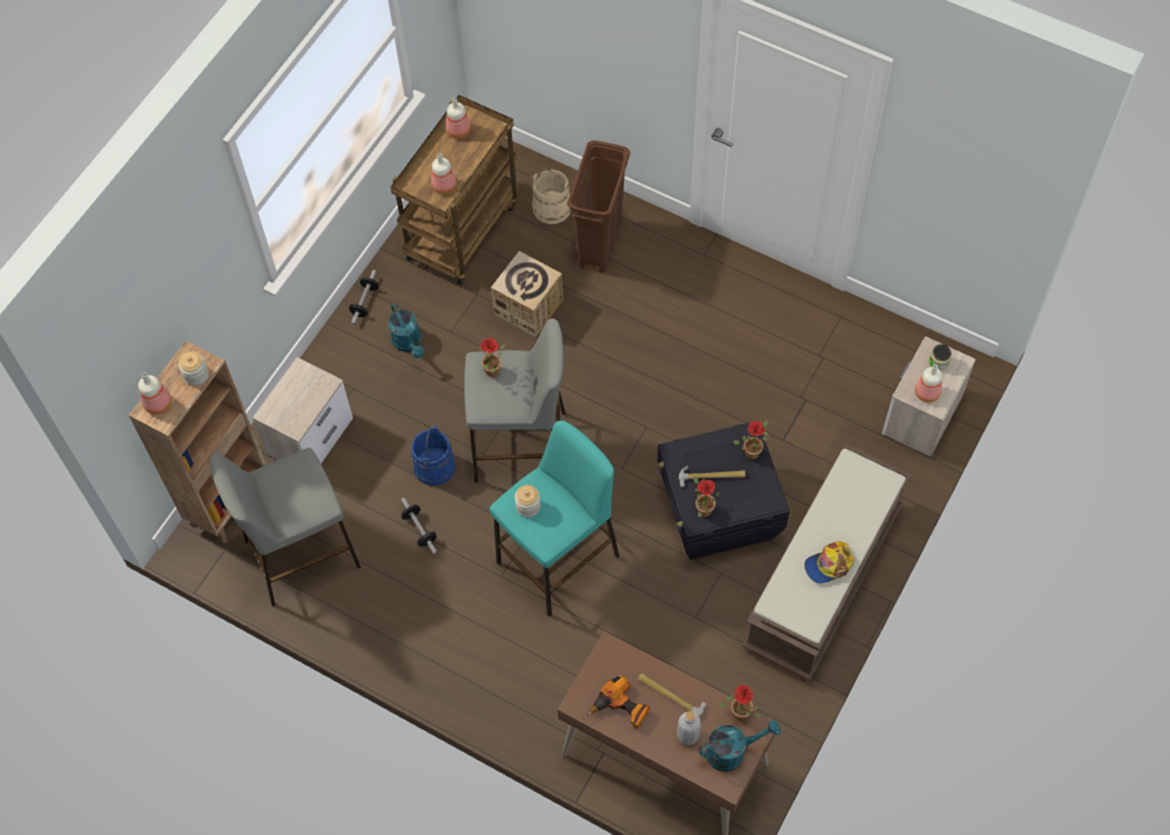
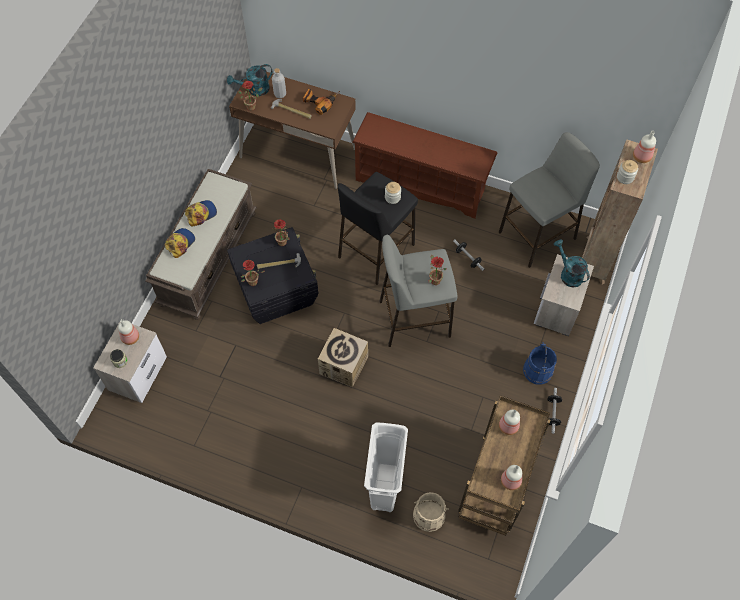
camera: 170 degrees right, 0 degrees up
(409, 344) = (510, 383): turquoise watering can -> turquoise watering can (568, 274)
(434, 466) = (469, 299): blue bucket -> blue bucket (538, 371)
(462, 669) = (421, 184): none -> brown shoe rack
(528, 307) = (430, 424): cardboard box -> cardboard box (343, 365)
(558, 559) = (376, 251): turquoise stool -> black stool
(600, 245) = (384, 485): brown trash can -> white trash can
(861, 519) = (180, 243): none -> cap

